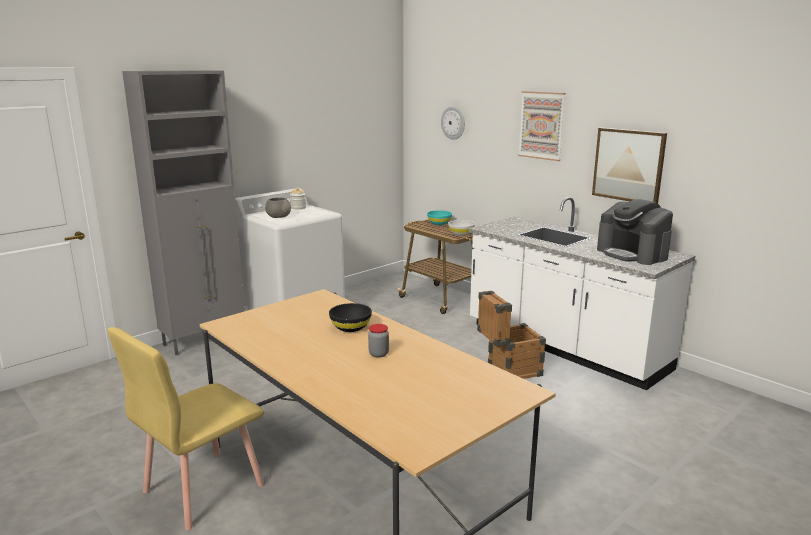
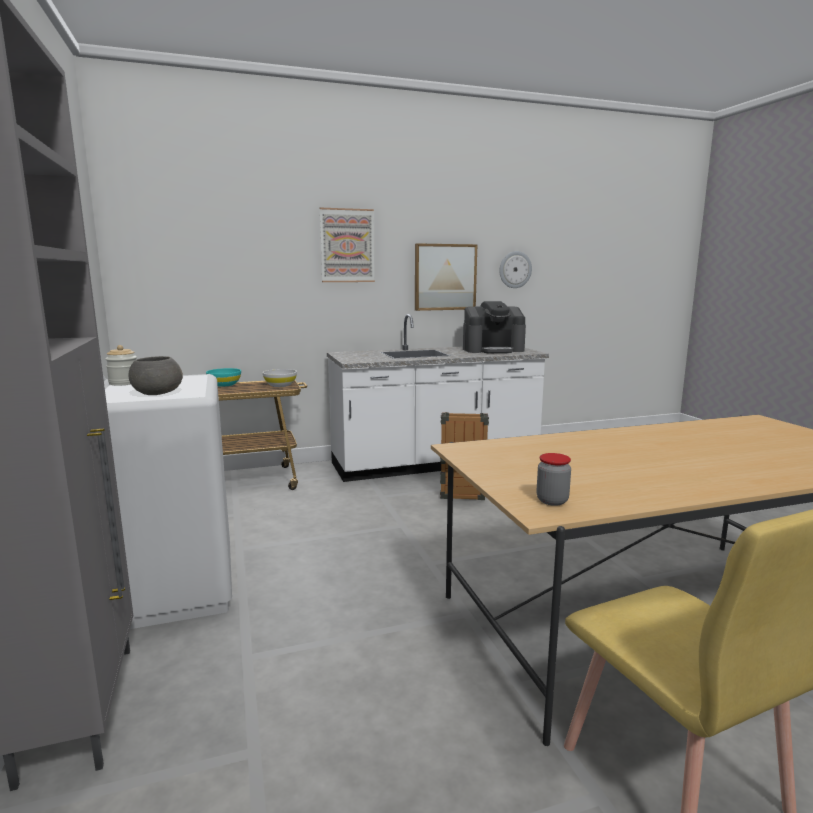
camera: 65 degrees left, 5 degrees down
(351, 327) = (589, 448): black bowl -> none
(378, 354) = (675, 447): jar -> jar (552, 500)
(453, 123) = (210, 250): wall clock -> wall clock (515, 269)

